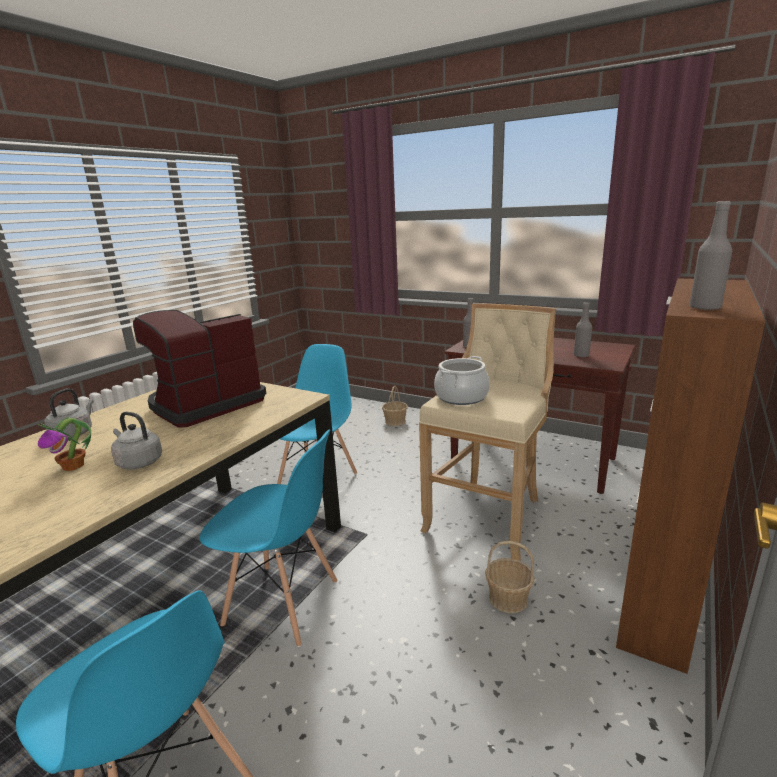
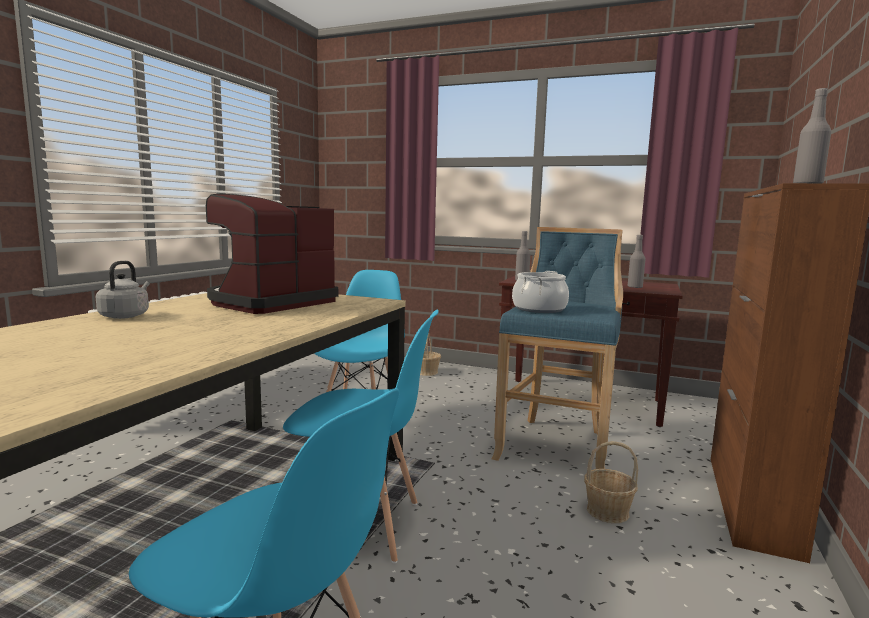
camera: 10 degrees left, 10 degrees down
(74, 466) = (148, 334): potted plant -> none
(138, 462) = (227, 332): grey kettle -> none
(488, 515) = (557, 445): beige stool -> blue stool

